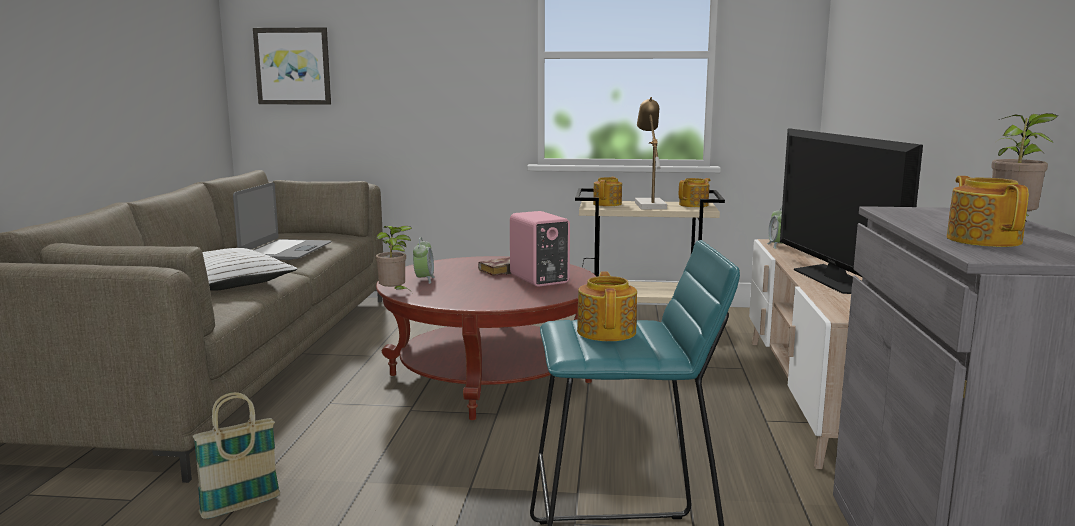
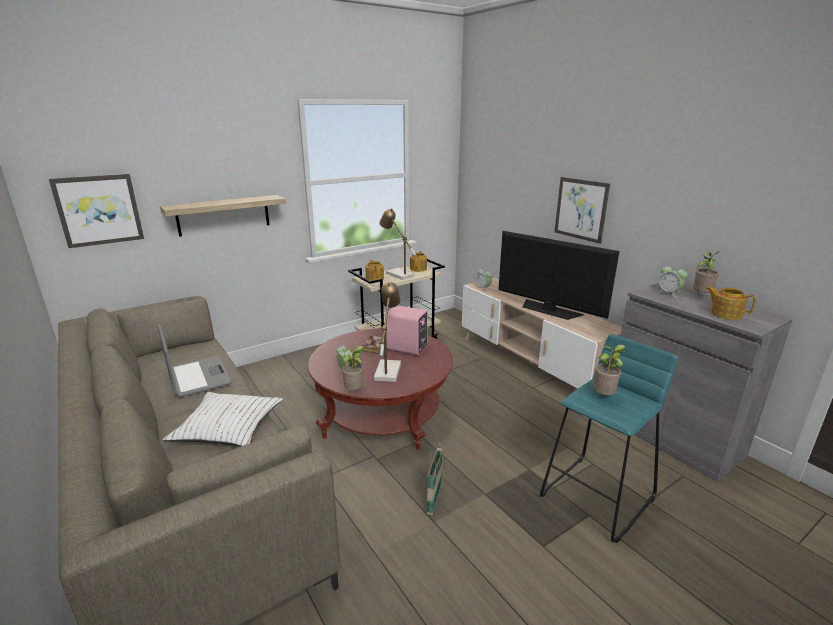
camera: 40 degrees left, 10 degrees up
(241, 506) = (399, 582): basket -> basket (434, 500)
(423, 88) = (224, 215): none -> shelf
(472, 288) = (388, 369): none -> table lamp
(607, 331) = (604, 397): teapot -> potted plant
(920, 82) = (581, 209): none -> picture
(945, 215) = (669, 293): none -> alarm clock

